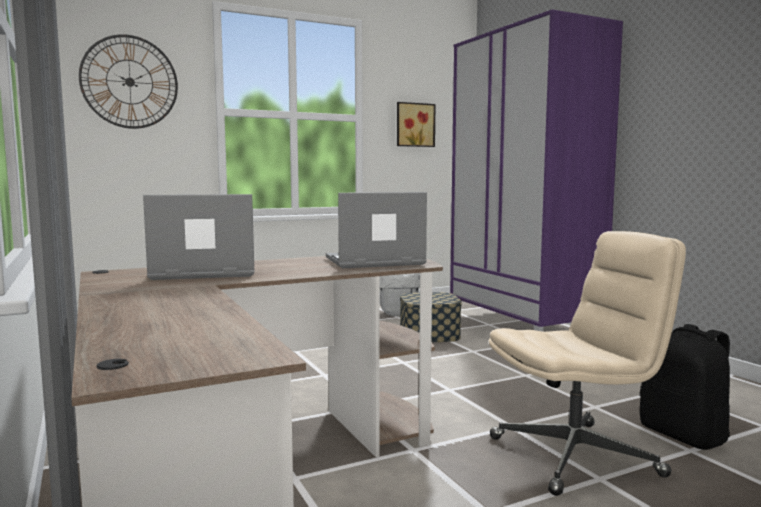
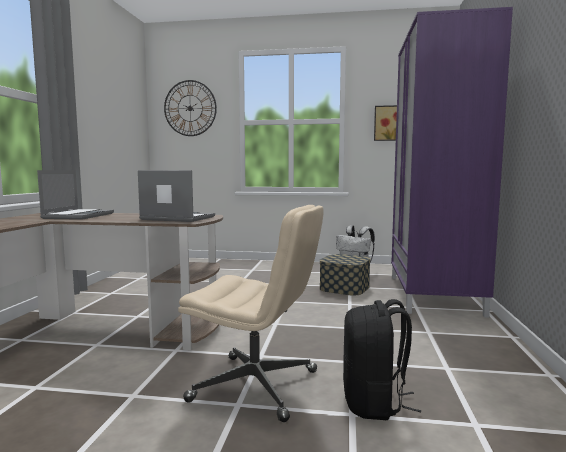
camera: 35 degrees right, 0 degrees up
(203, 272) = (78, 216): laptop -> laptop turned 75 degrees clockwise

